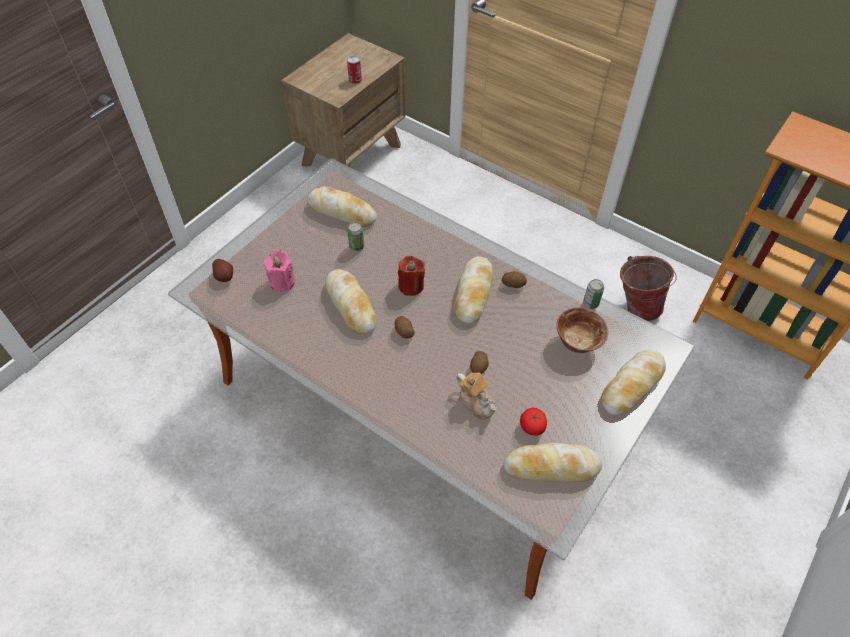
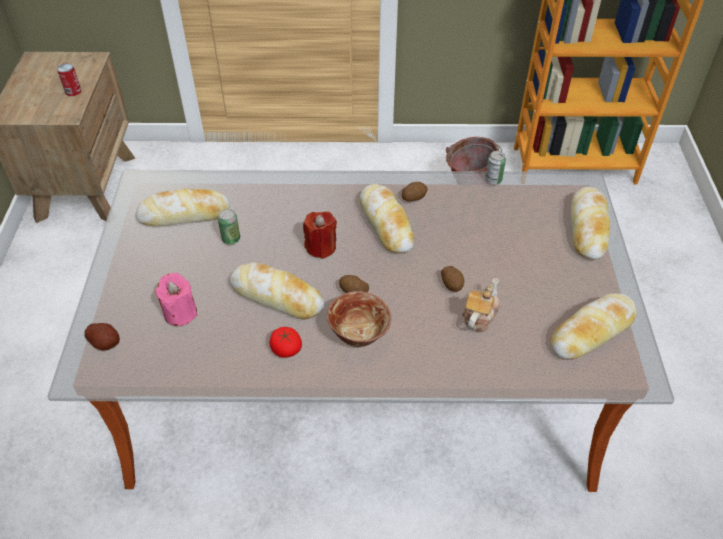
camera: 35 degrees left, 5 degrees down
(476, 402) = (479, 316): teapot -> teapot turned 75 degrees counterclockwise
(532, 426) = (544, 308): tomato -> tomato (286, 349)
(577, 342) = (513, 217): bowl -> bowl (358, 334)

